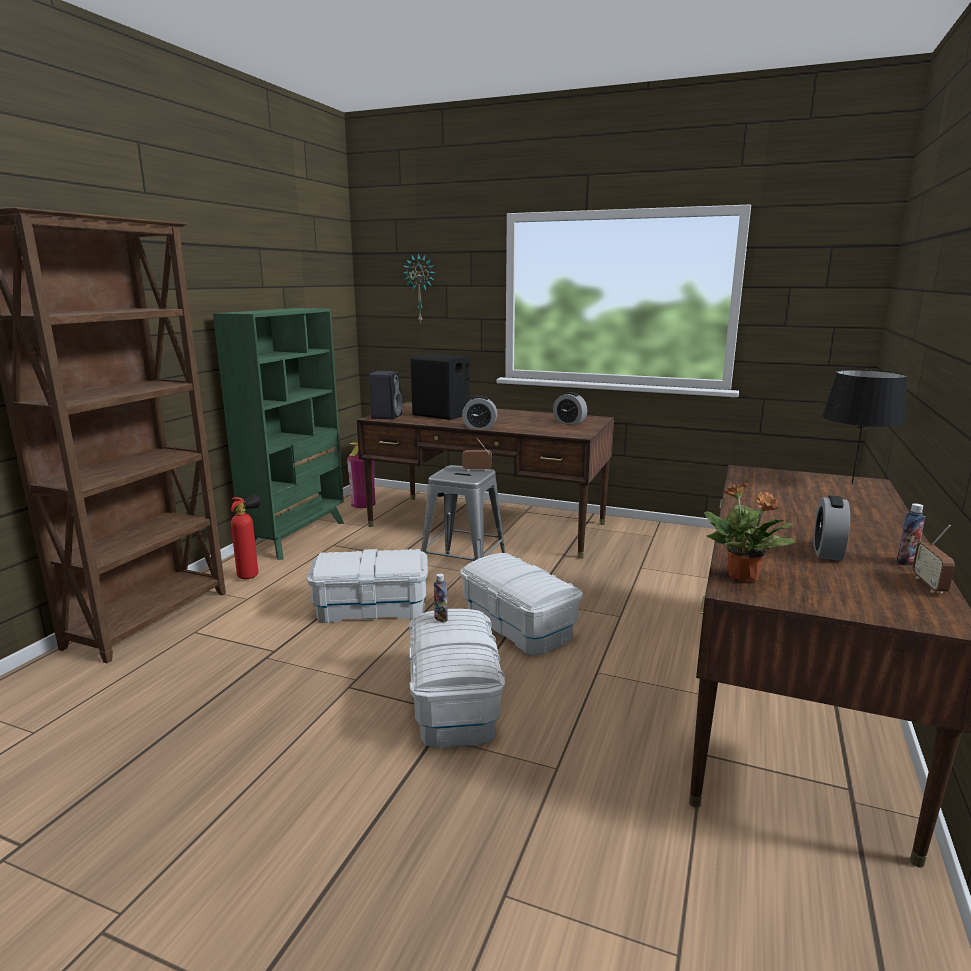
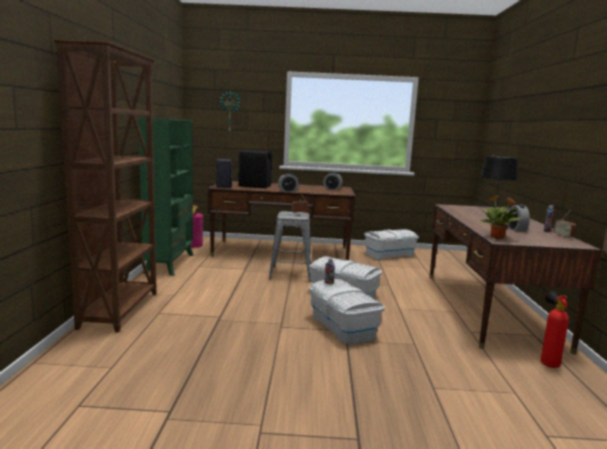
camera: 20 degrees left, 5 degrees down
(251, 575) = (162, 284): fire extinguisher -> fire extinguisher (547, 363)
(371, 607) = (255, 293): white storage box -> white storage box (389, 254)

